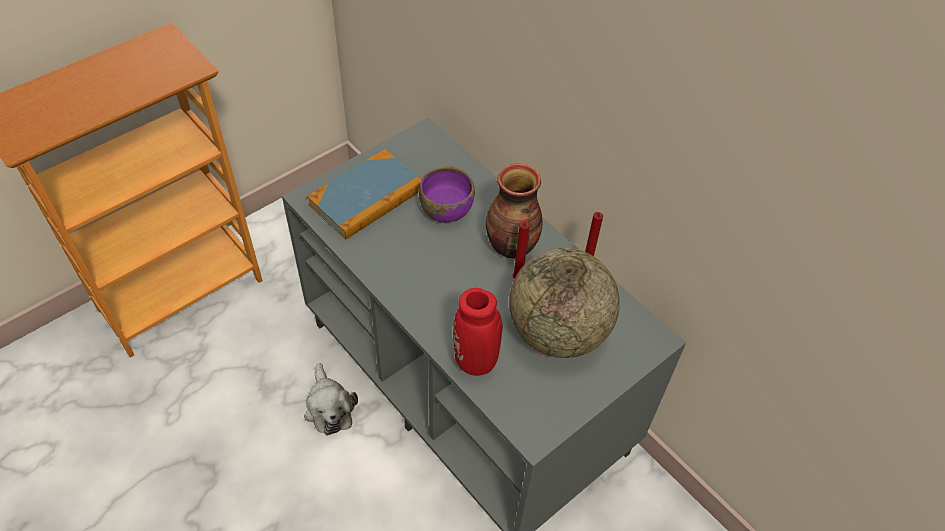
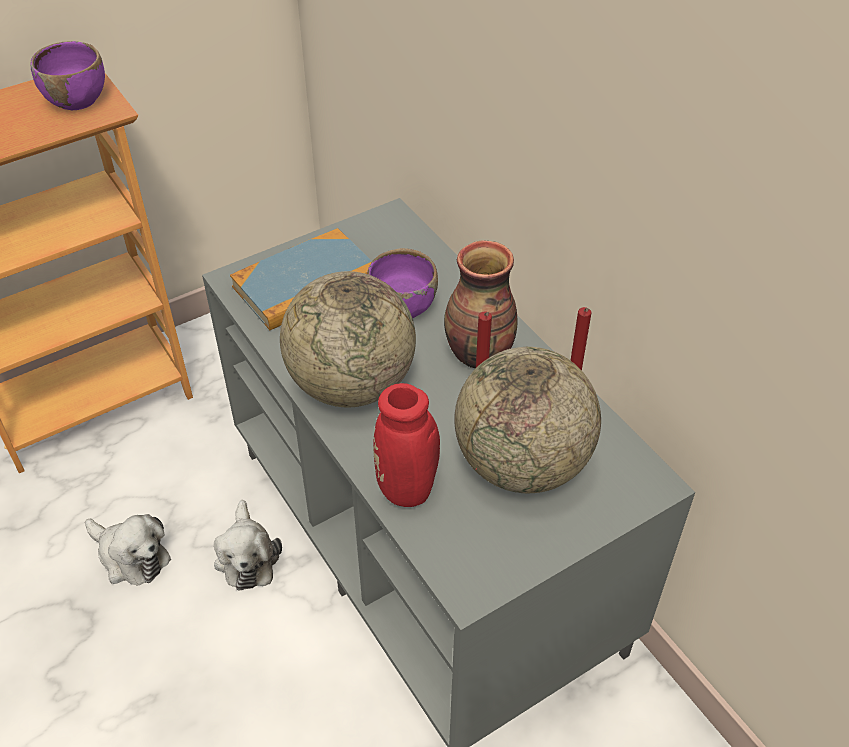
camera: 10 degrees right, 5 degrees down
(164, 59) = (77, 99): none -> purple bowl
(236, 417) = (131, 556): none -> plush toy
(418, 279) = (351, 384): none -> globe

